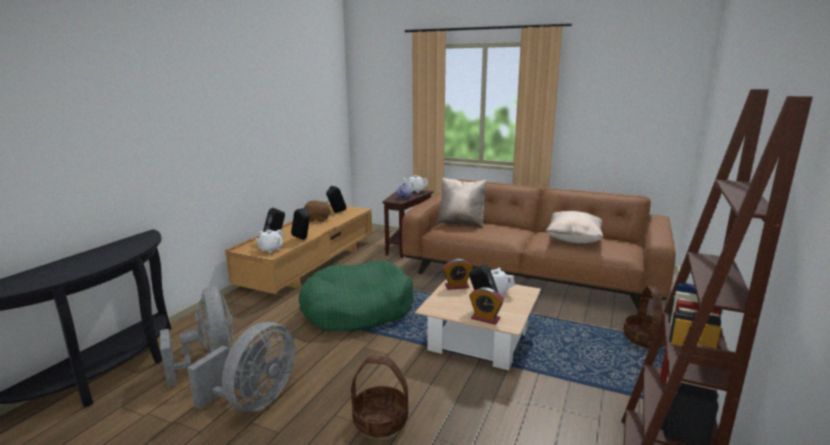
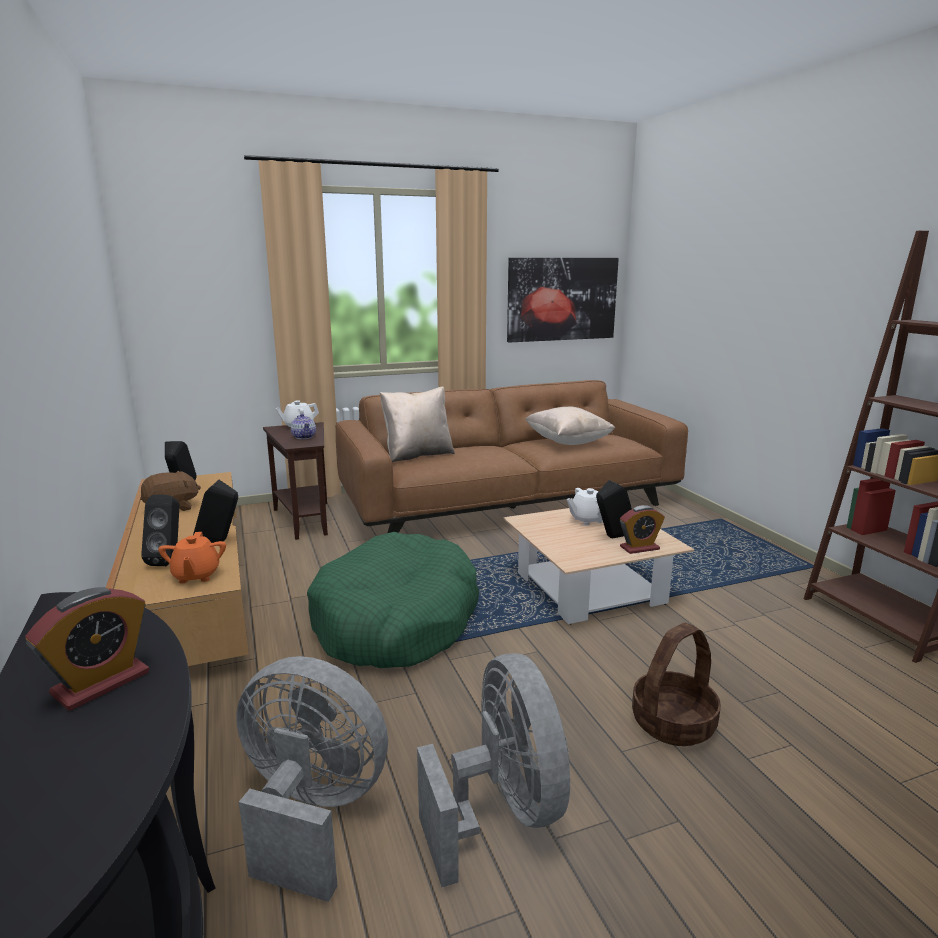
camera: 45 degrees left, 0 degrees up
(270, 249) = (196, 576): white teapot -> orange teapot
(457, 286) = (542, 528): alarm clock -> alarm clock (101, 683)
(631, 125) = (562, 299): none -> picture
(646, 339) = (698, 526): basket -> none

